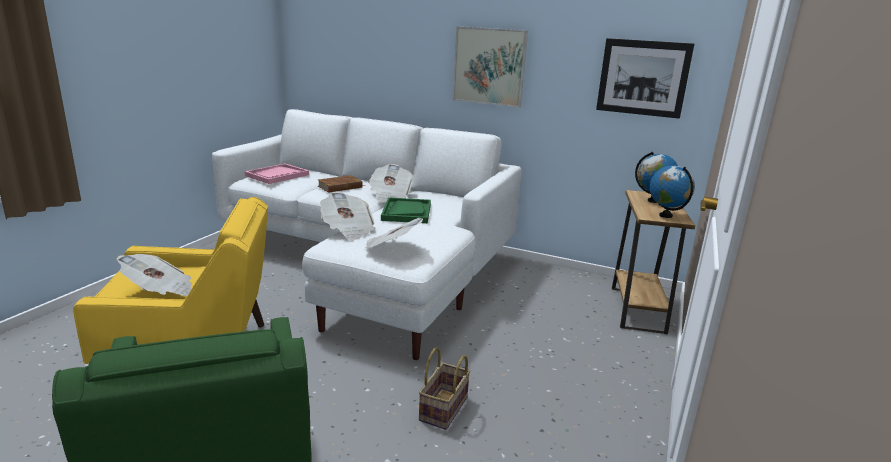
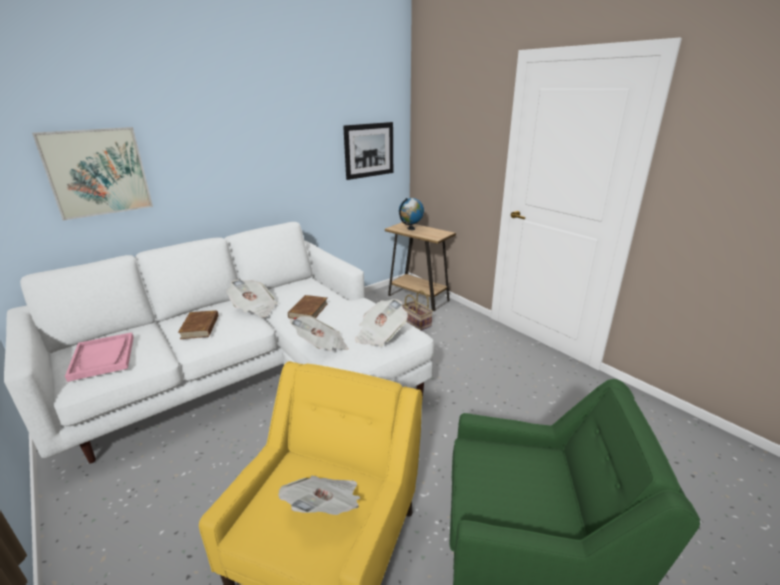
camera: 60 degrees left, 5 degrees up
(406, 212) = (308, 311): green tray -> brown book
(444, 410) = (484, 405): basket -> basket (417, 323)
(489, 66) = (259, 164): picture -> picture (97, 172)
(666, 215) = (437, 233): globe -> none

